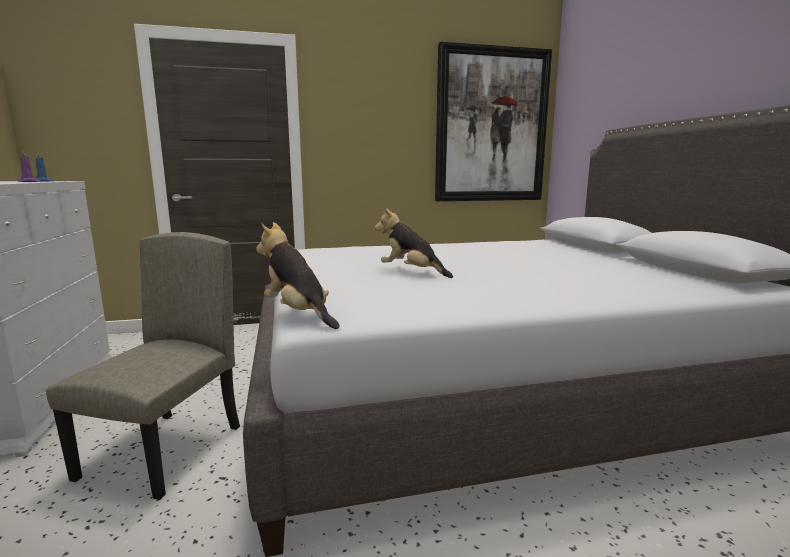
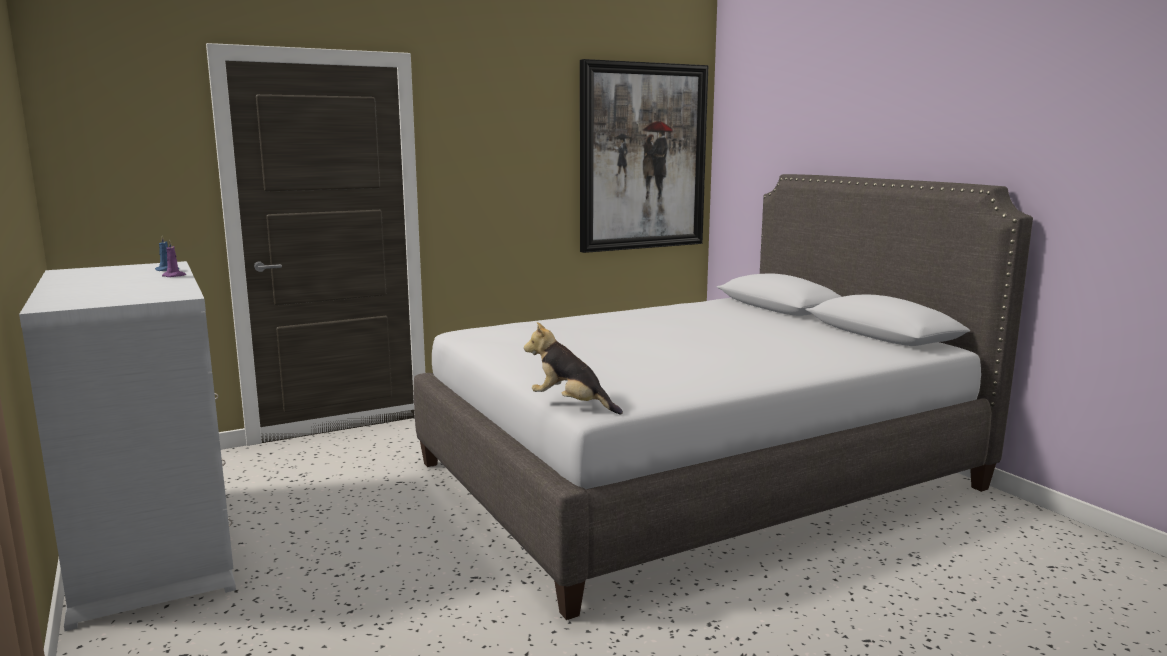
camera: 15 degrees left, 0 degrees up
(164, 452) = (391, 566): beige chair -> none
(411, 272) = (623, 354): plush toy -> none

